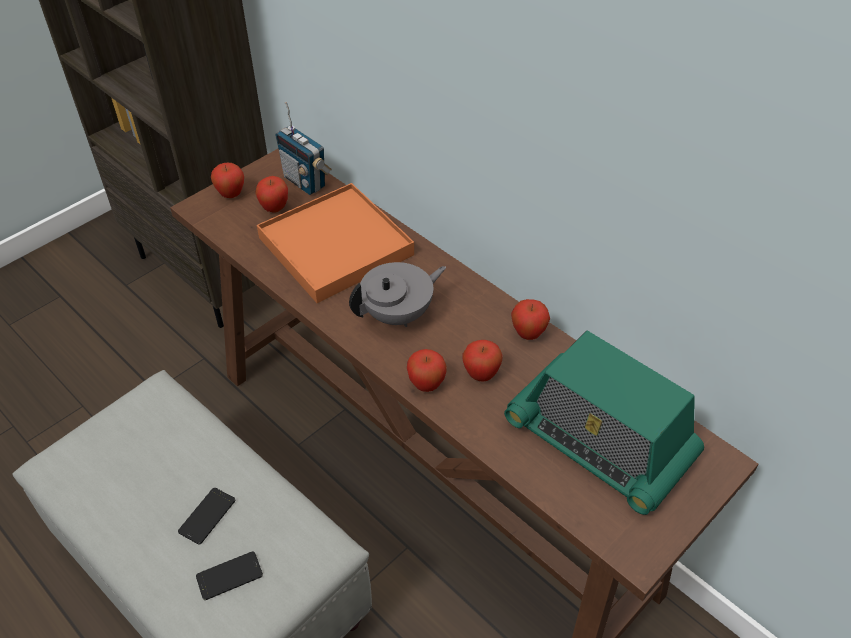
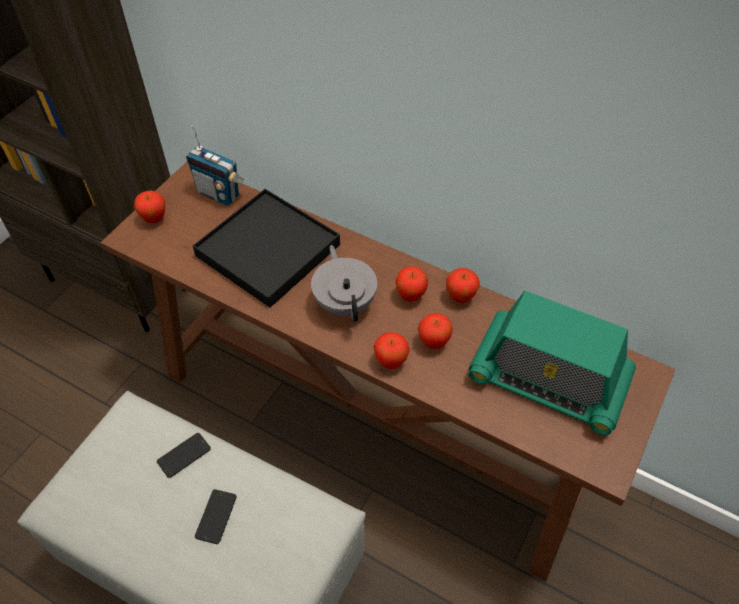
camera: 15 degrees left, 5 degrees up
(229, 576) = (254, 565): phone -> phone (184, 455)
(274, 208) = (200, 225): apple -> apple (410, 296)
(336, 246) = (268, 250): orange tray -> black tray
(398, 314) = (345, 302): grey teapot -> grey teapot turned 60 degrees counterclockwise

